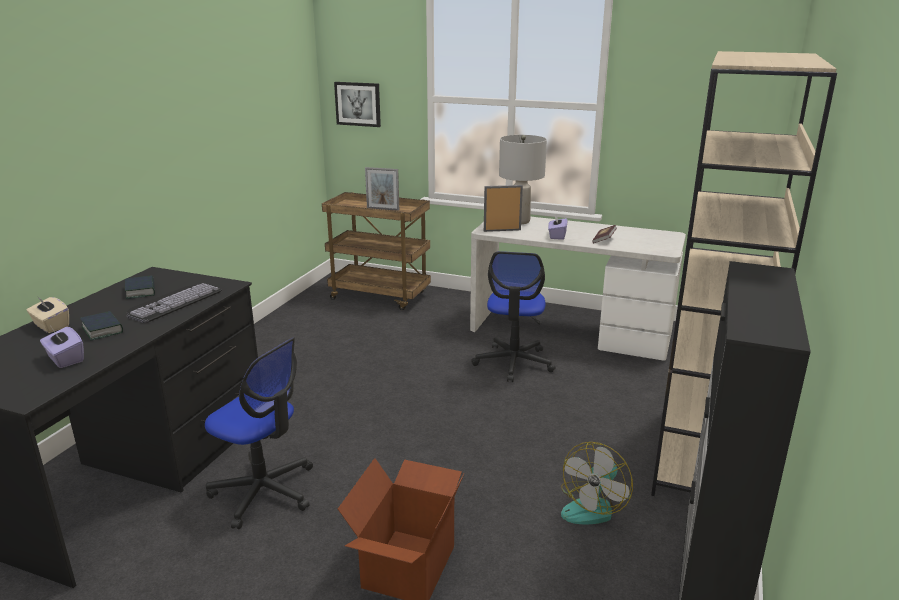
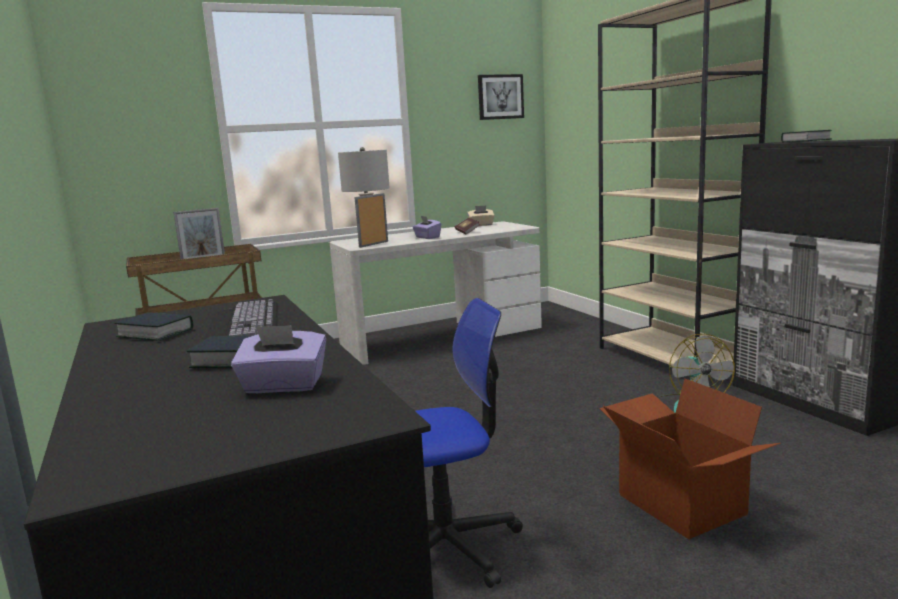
camera: 45 degrees left, 10 degrees down
(51, 326) = (125, 385): beige tissue box -> beige tissue box (481, 225)
(358, 104) = (120, 145): picture -> picture (500, 97)
(513, 363) = (446, 367): office chair -> none
(764, 287) = (805, 141): none -> book

